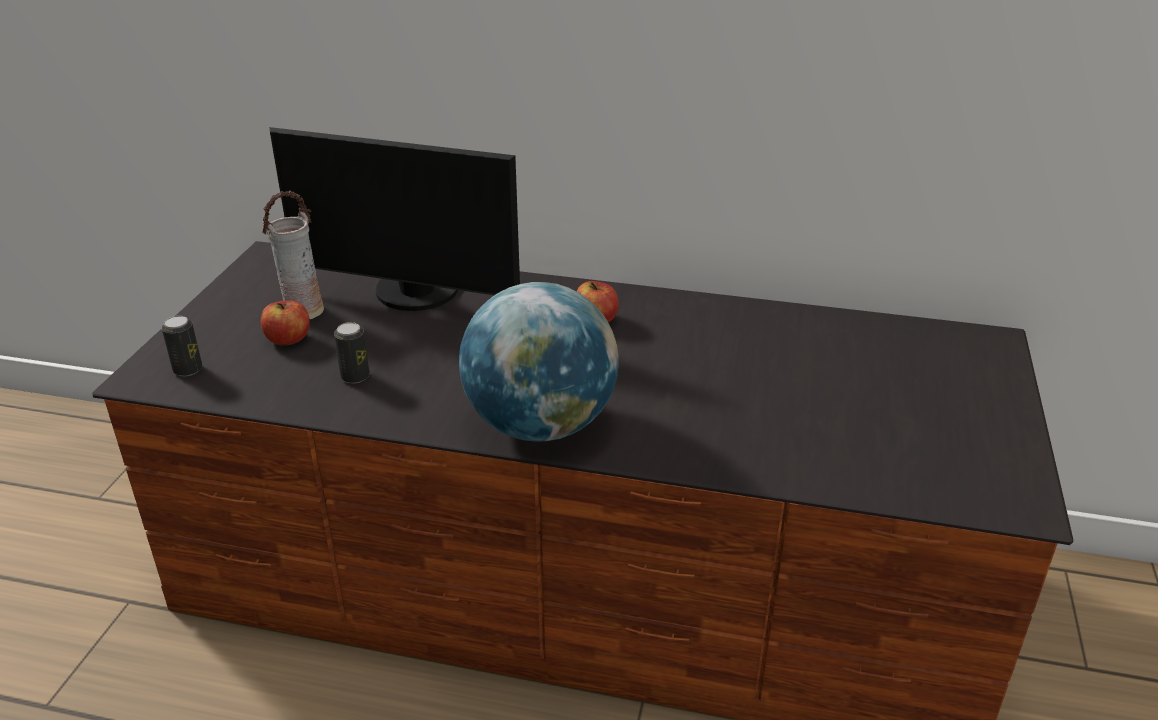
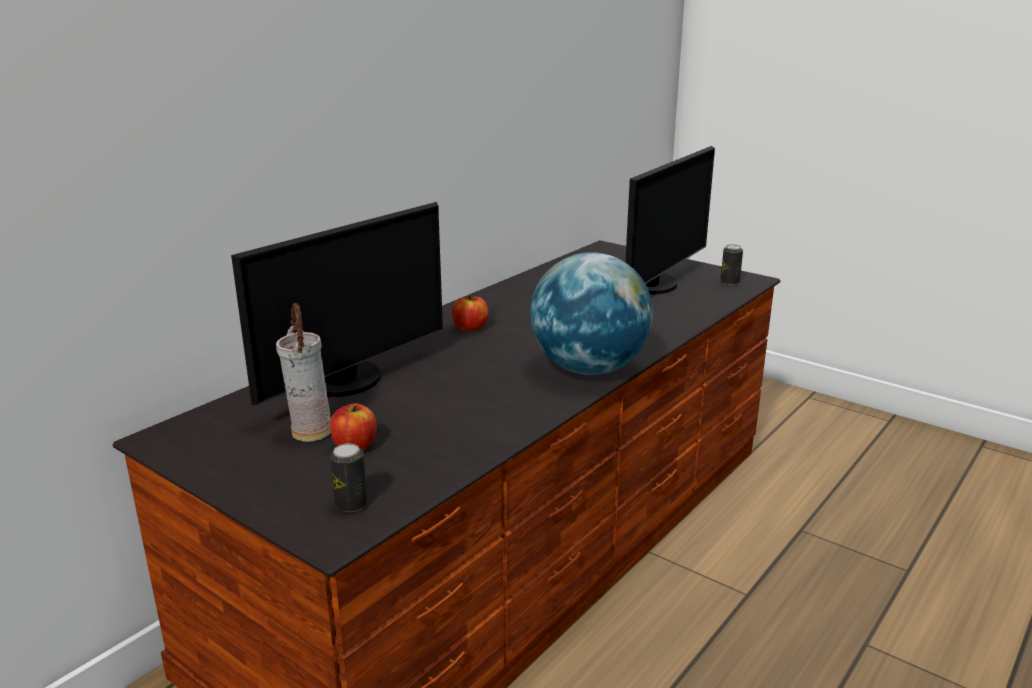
camera: 65 degrees left, 10 degrees down
(355, 376) = (455, 424): can -> can (729, 282)
(880, 414) = (653, 285): none -> monitor

